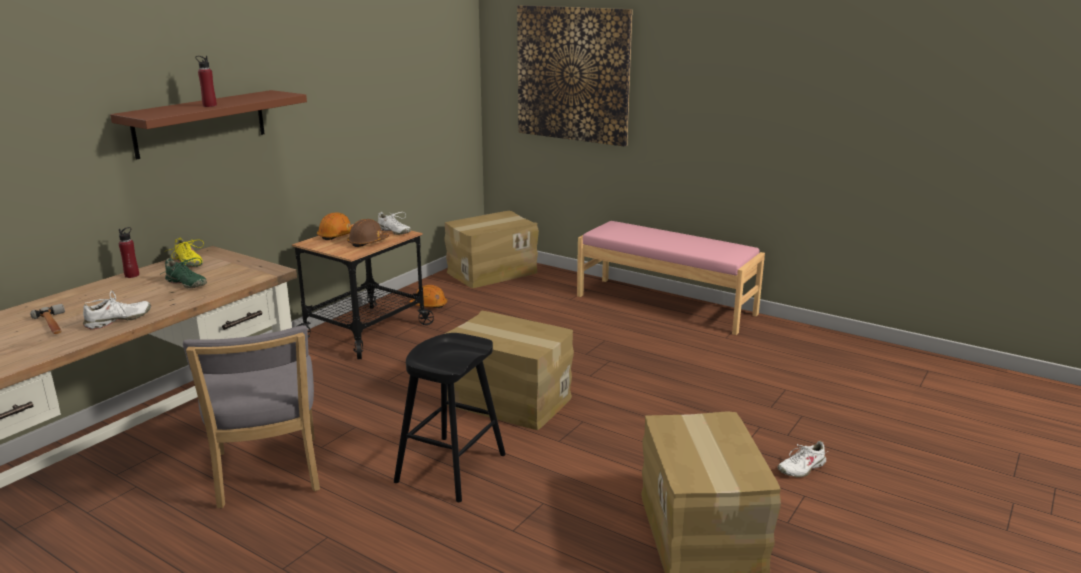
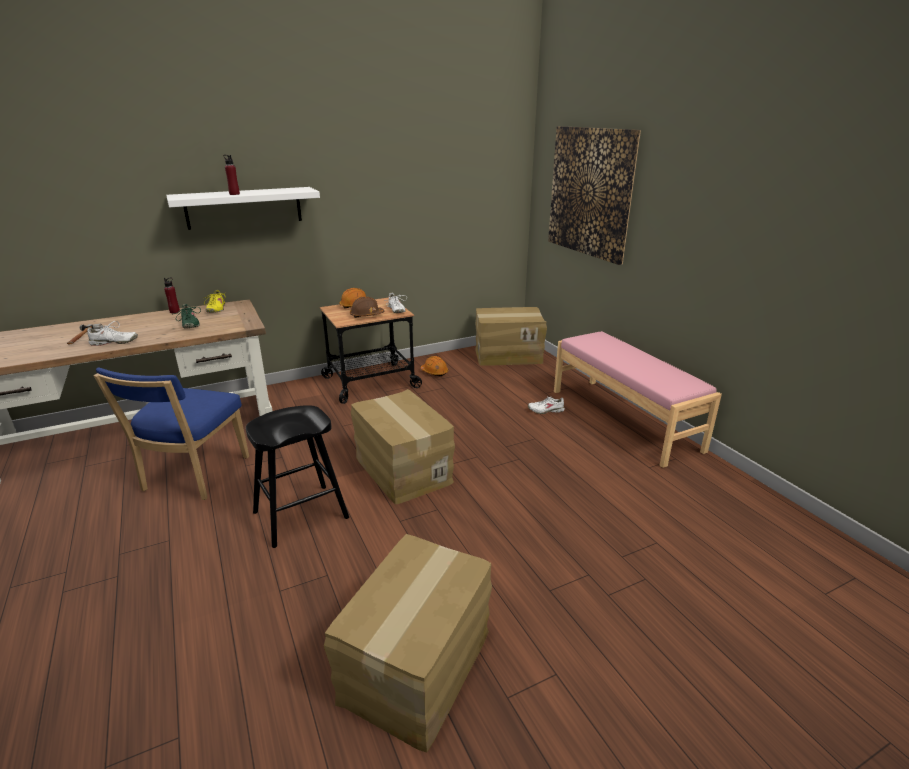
camera: 30 degrees right, 5 degrees up
(200, 123) = (244, 207): brown shelf -> white shelf
(267, 475) = (193, 476): grey chair -> blue chair
(801, 468) = (584, 639): white shoe -> white shoe (546, 410)

